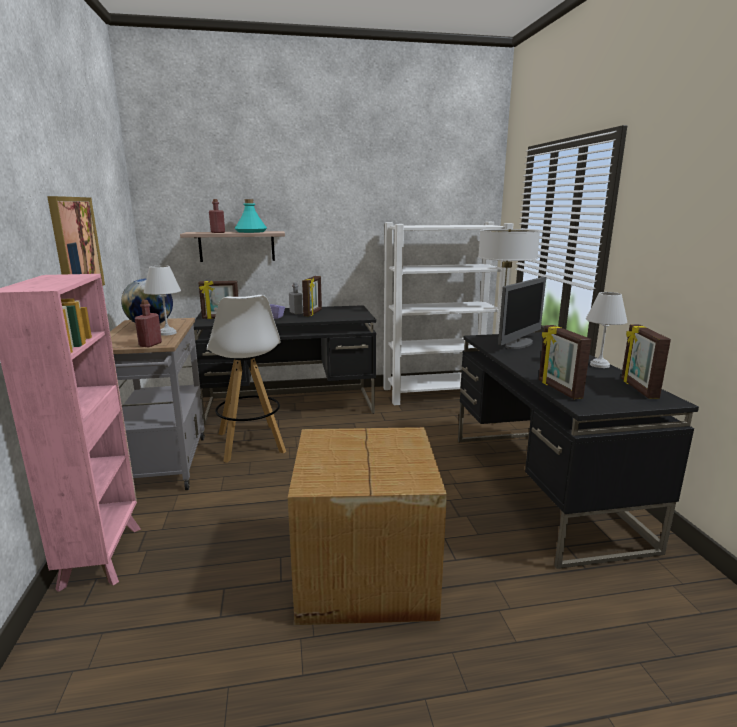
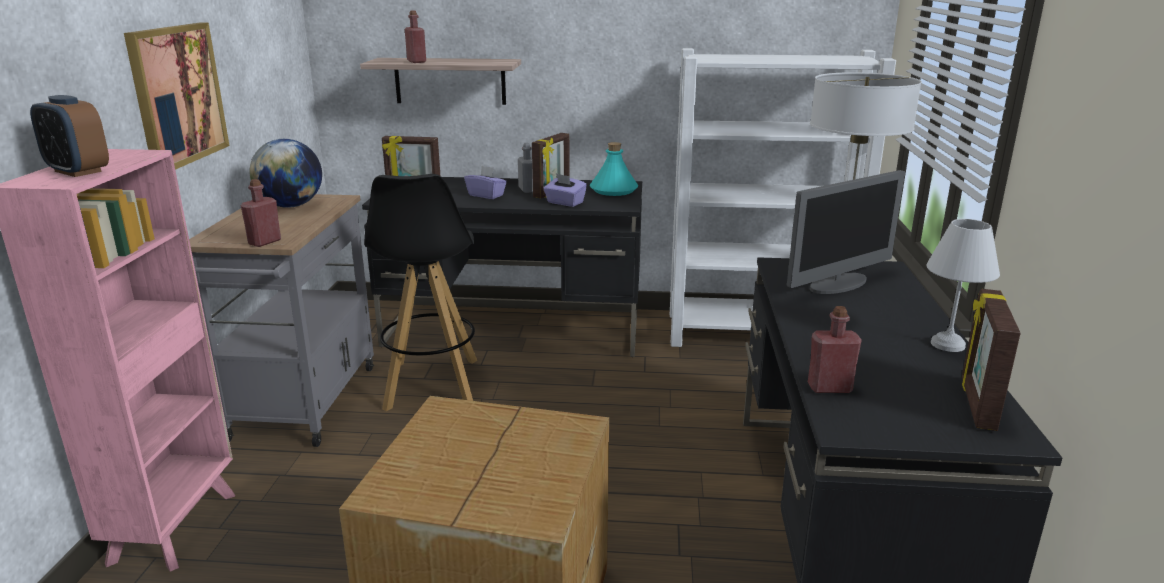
camera: 15 degrees right, 5 degrees up
(46, 283) = (78, 171): none -> alarm clock
(166, 333) = (300, 223): white table lamp -> none
(251, 231) = (467, 60): turquoise bottle -> turquoise bottle (613, 190)
(251, 443) = (432, 384): white stool -> black stool
(326, 317) = (565, 203): none -> purple tissue box
(558, 389) = (829, 388): picture frame -> red bottle

